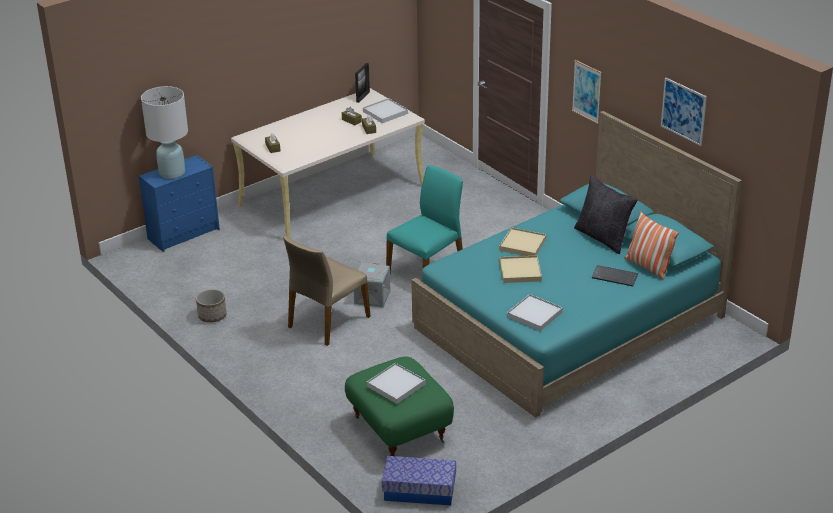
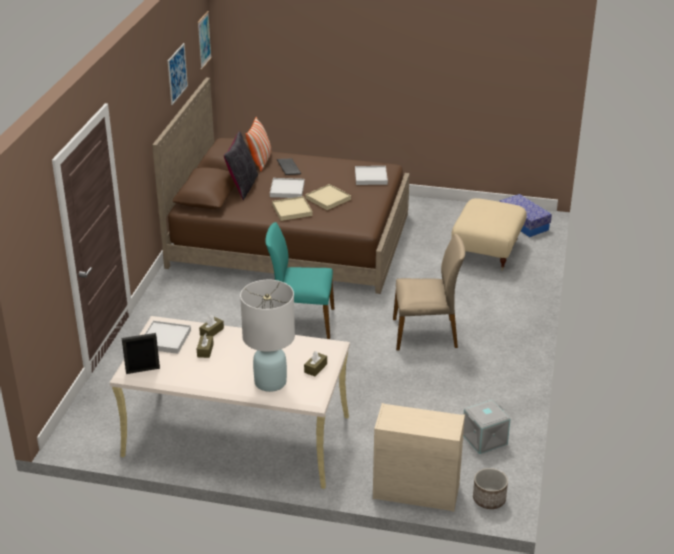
camera: 130 degrees left, 0 degrees up
(172, 173) = (426, 420): white table lamp -> white table lamp (270, 382)
(184, 234) = (415, 491): blue dresser -> beige dresser
(212, 316) = (498, 392): planter -> planter (489, 499)
(371, 297) = (368, 330): grey storage box -> grey storage box (484, 439)
(396, 385) = (493, 213): white tray -> white tray (287, 190)
(400, 429) = (486, 251): green ottoman -> beige ottoman
(569, 322) = (290, 239): turquoise bed -> brown bed
(587, 91) = (137, 148): picture -> picture (204, 40)

